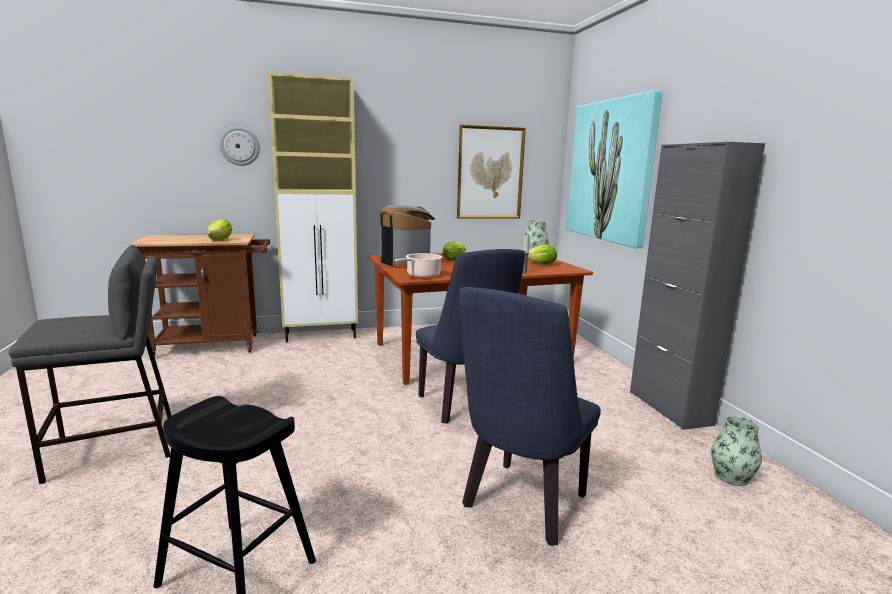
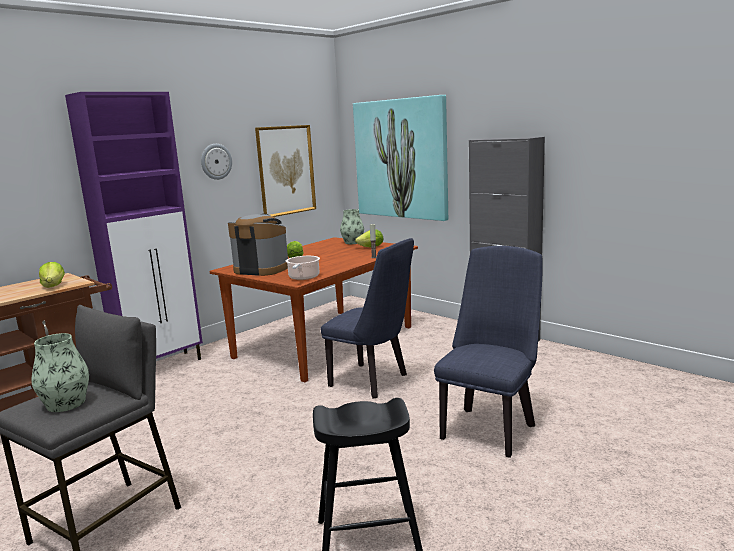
camera: 30 degrees left, 0 degrees up
(239, 146) = (38, 175): wall clock -> wall clock (216, 161)
(322, 335) = (162, 367): beige cabinet -> purple cabinet
(521, 506) = (490, 427): blue chair -> blue chair turned 150 degrees counterclockwise
(731, 476) = (577, 366): vase -> vase (66, 404)

